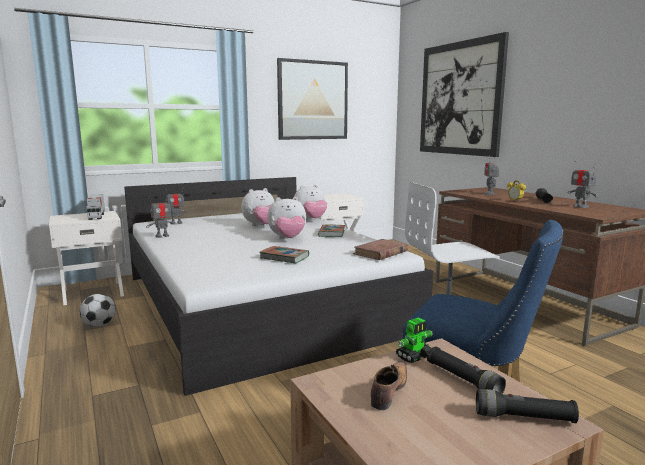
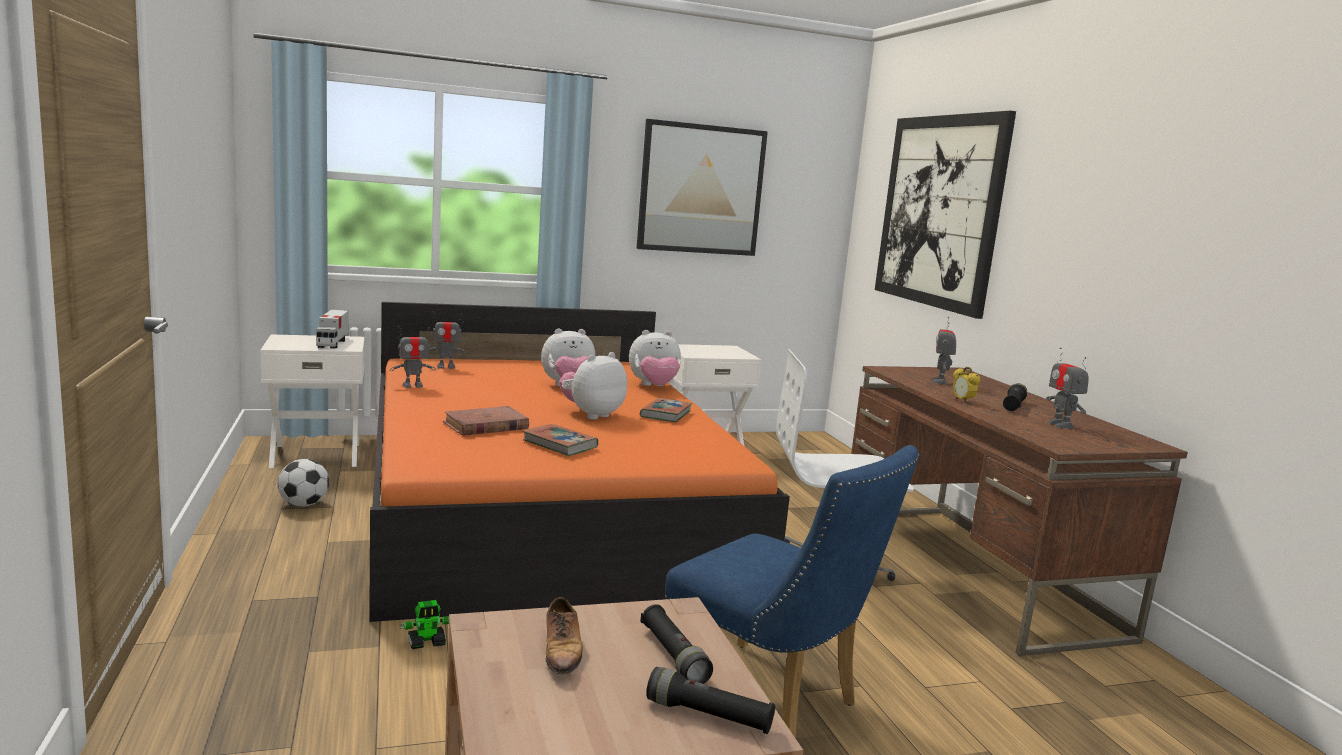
camera: 10 degrees right, 0 degrees up
(259, 302) = (544, 505): white bed -> orange bed
(288, 239) = (591, 414): plush toy -> plush toy turned 135 degrees clockwise
(380, 252) = (711, 456): brown book -> brown book (485, 426)
(389, 391) = (562, 651): shoe -> shoe turned 135 degrees clockwise
(415, 356) = (636, 615): toy robot -> toy robot (427, 643)

